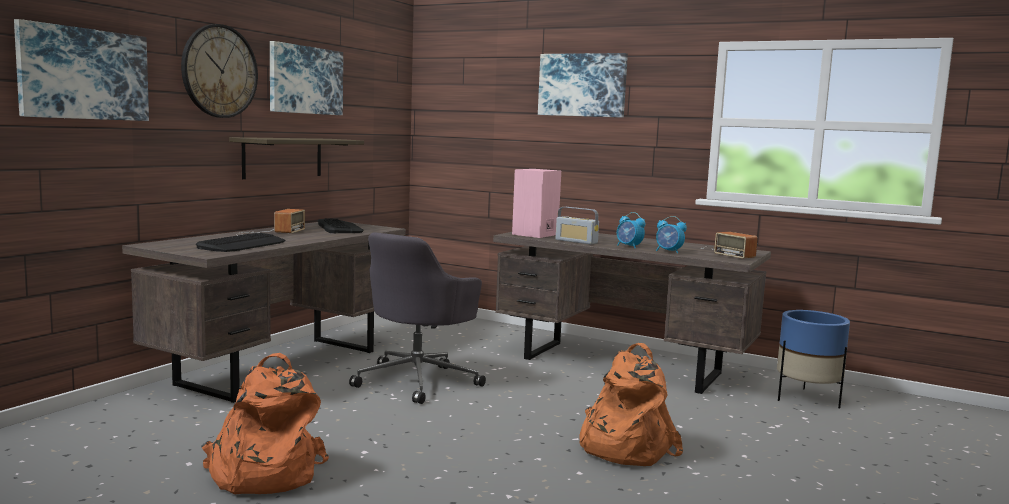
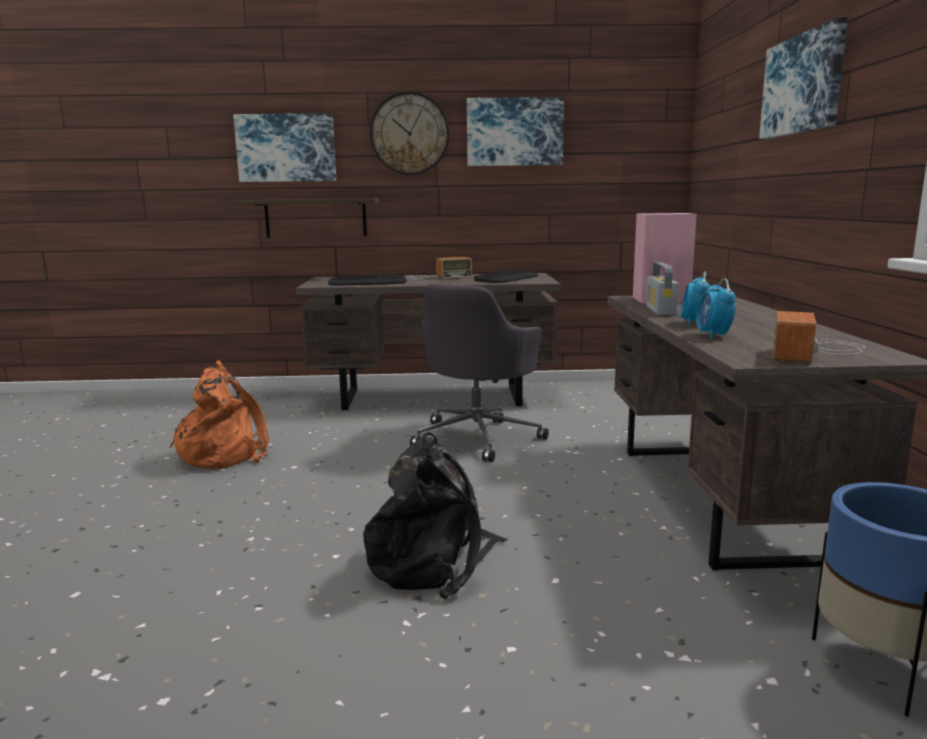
camera: 60 degrees right, 5 degrees up
(283, 157) = (484, 209): shelf -> shelf (316, 218)
(418, 381) = (478, 437): grey office chair -> grey office chair turned 60 degrees counterclockwise
(622, 447) = (434, 561): orange backpack -> black backpack

